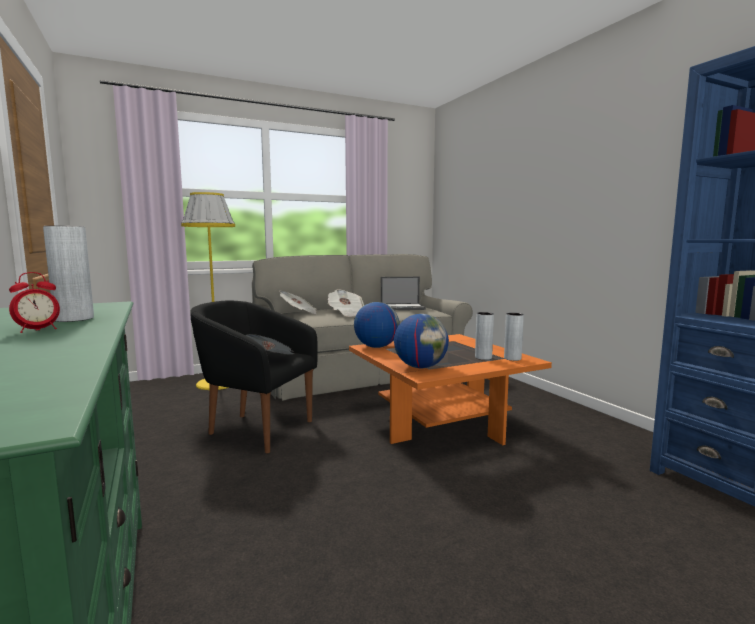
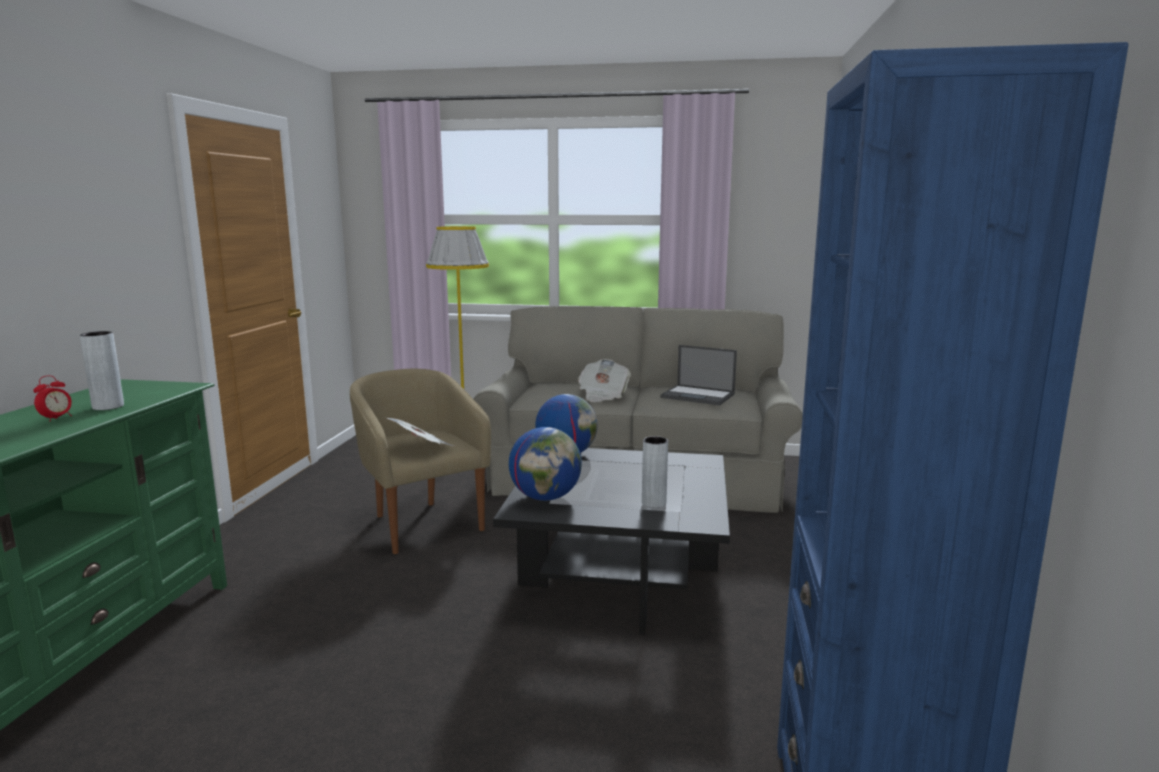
camera: 35 degrees right, 5 degrees up
(38, 330) = (56, 418): alarm clock -> alarm clock turned 60 degrees counterclockwise
(256, 429) = (421, 524): black armchair -> beige armchair
(299, 313) = (548, 386): newspaper -> none
(441, 421) = (619, 576): orange coffee table -> black coffee table
(512, 358) = (689, 514): grey vase -> none

